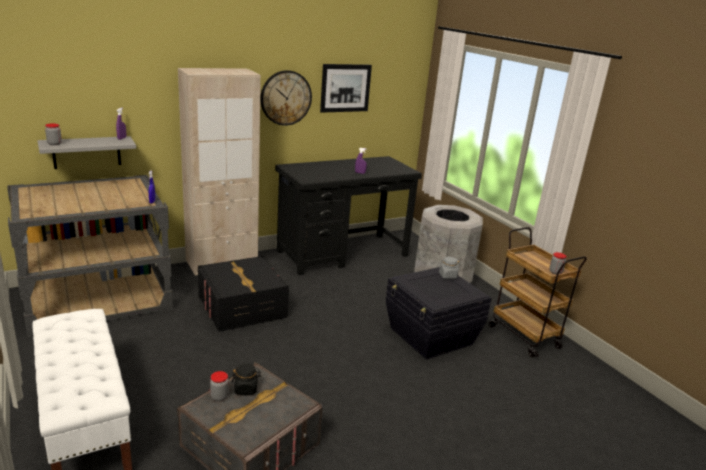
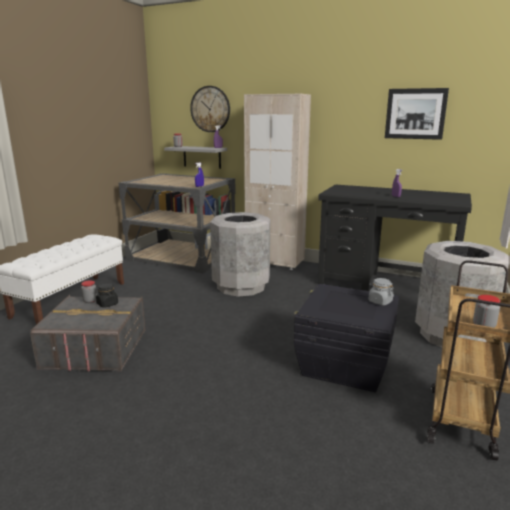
camera: 55 degrees right, 5 degrees down
(242, 307) = (241, 286): black storage box -> grey trash can
(286, 98) = (349, 122): wall clock -> wall clock (210, 109)

